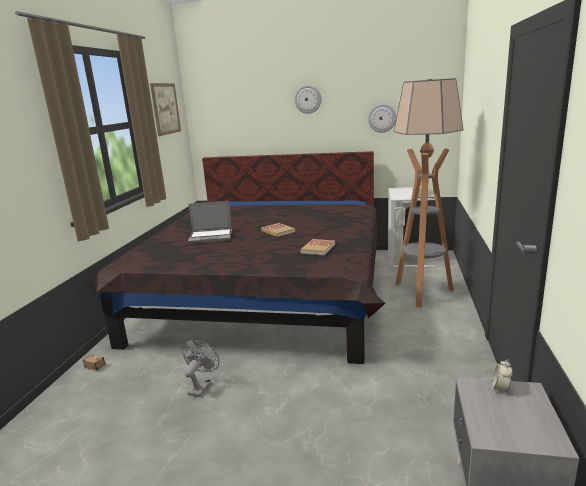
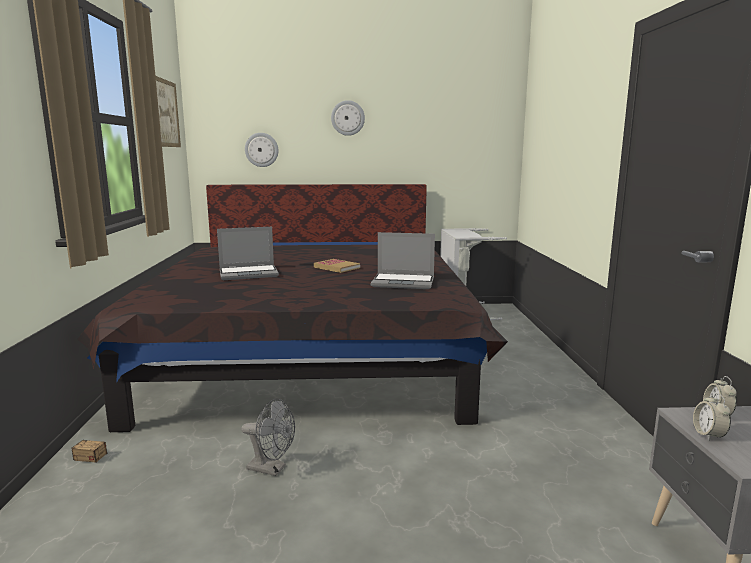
camera: 15 degrees left, 5 degrees down
(201, 386) = (272, 469): grey fan -> grey fan turned 105 degrees clockwise
(318, 248) = (404, 282): book -> laptop
(382, 118) = (435, 145): wall clock -> wall clock (261, 150)
(422, 293) = (503, 346): floor lamp -> none
(477, 406) = (708, 435): none -> alarm clock

